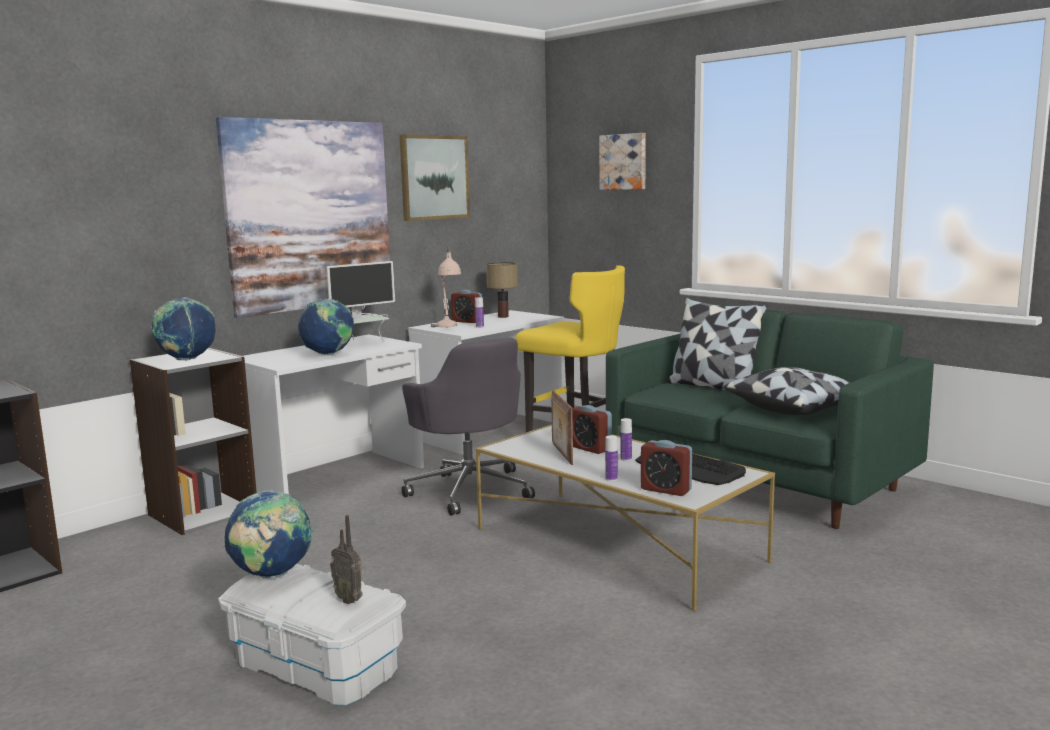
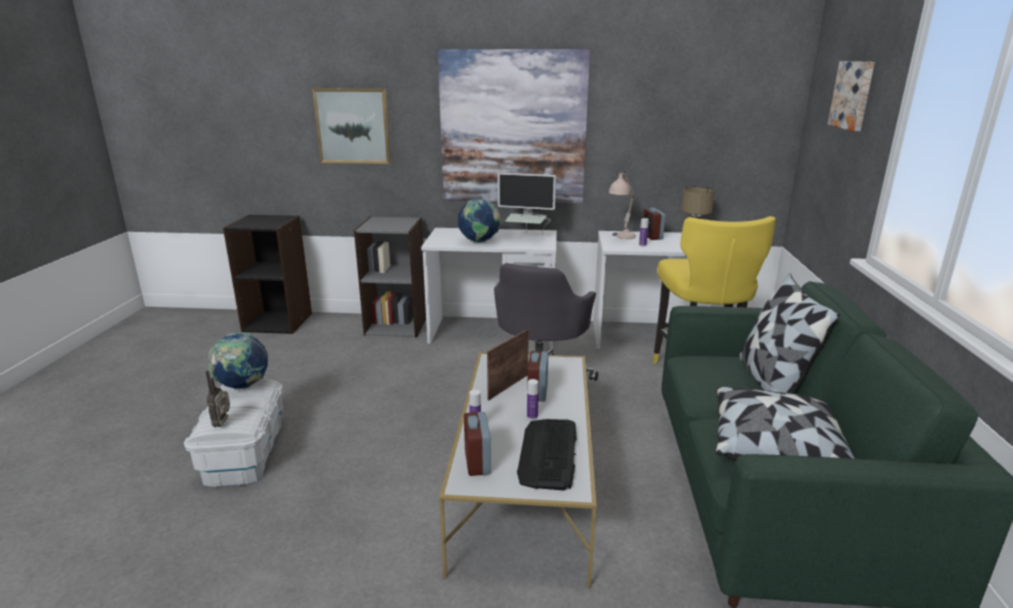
camera: 50 degrees right, 10 degrees up
(187, 360) = (383, 225): globe -> none
(434, 177) = (647, 99): picture -> picture (353, 126)

